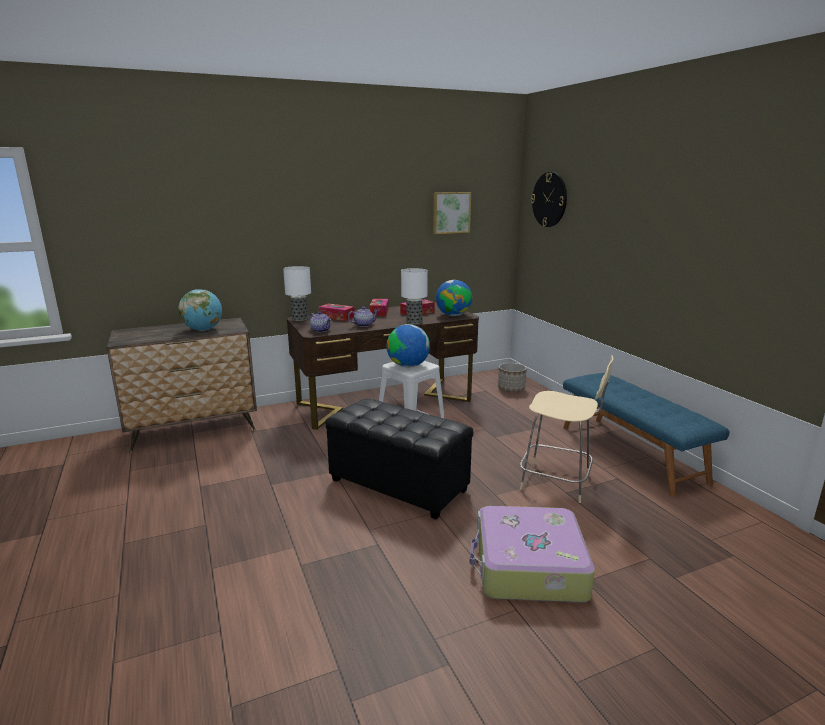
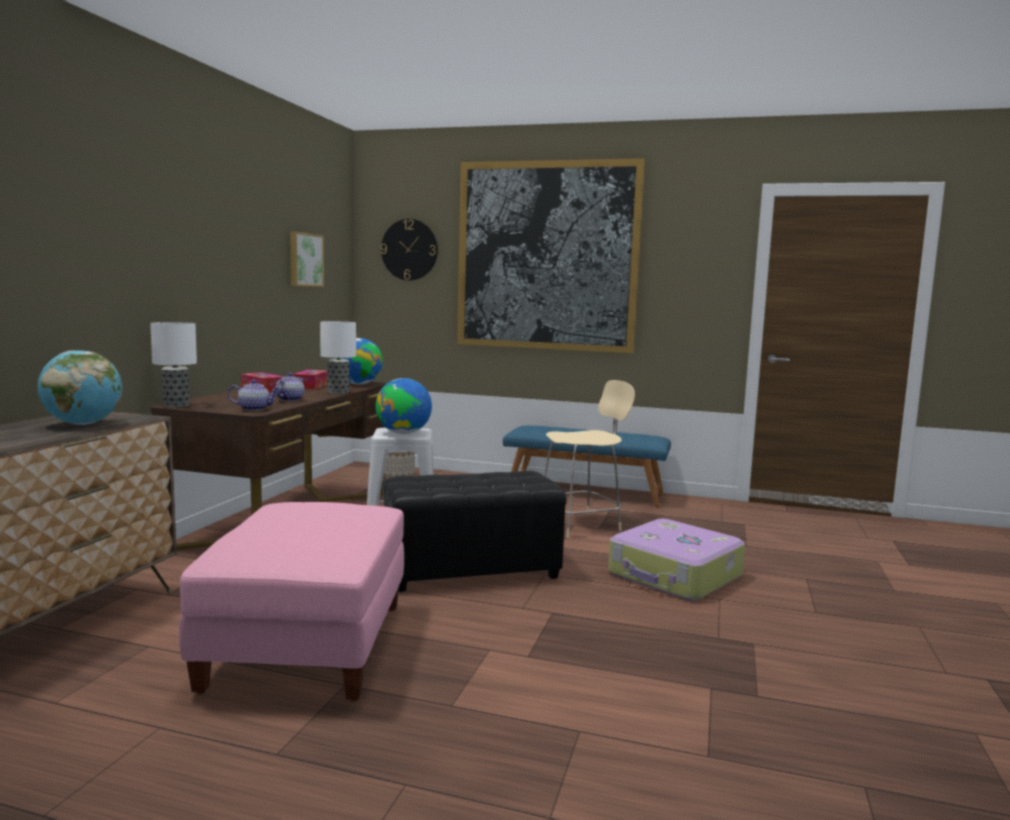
camera: 50 degrees left, 10 degrees down
(235, 492) = (307, 646): none -> pink ottoman
(336, 317) = (224, 398): tissue box -> none
(644, 211) = (547, 256): none -> picture

